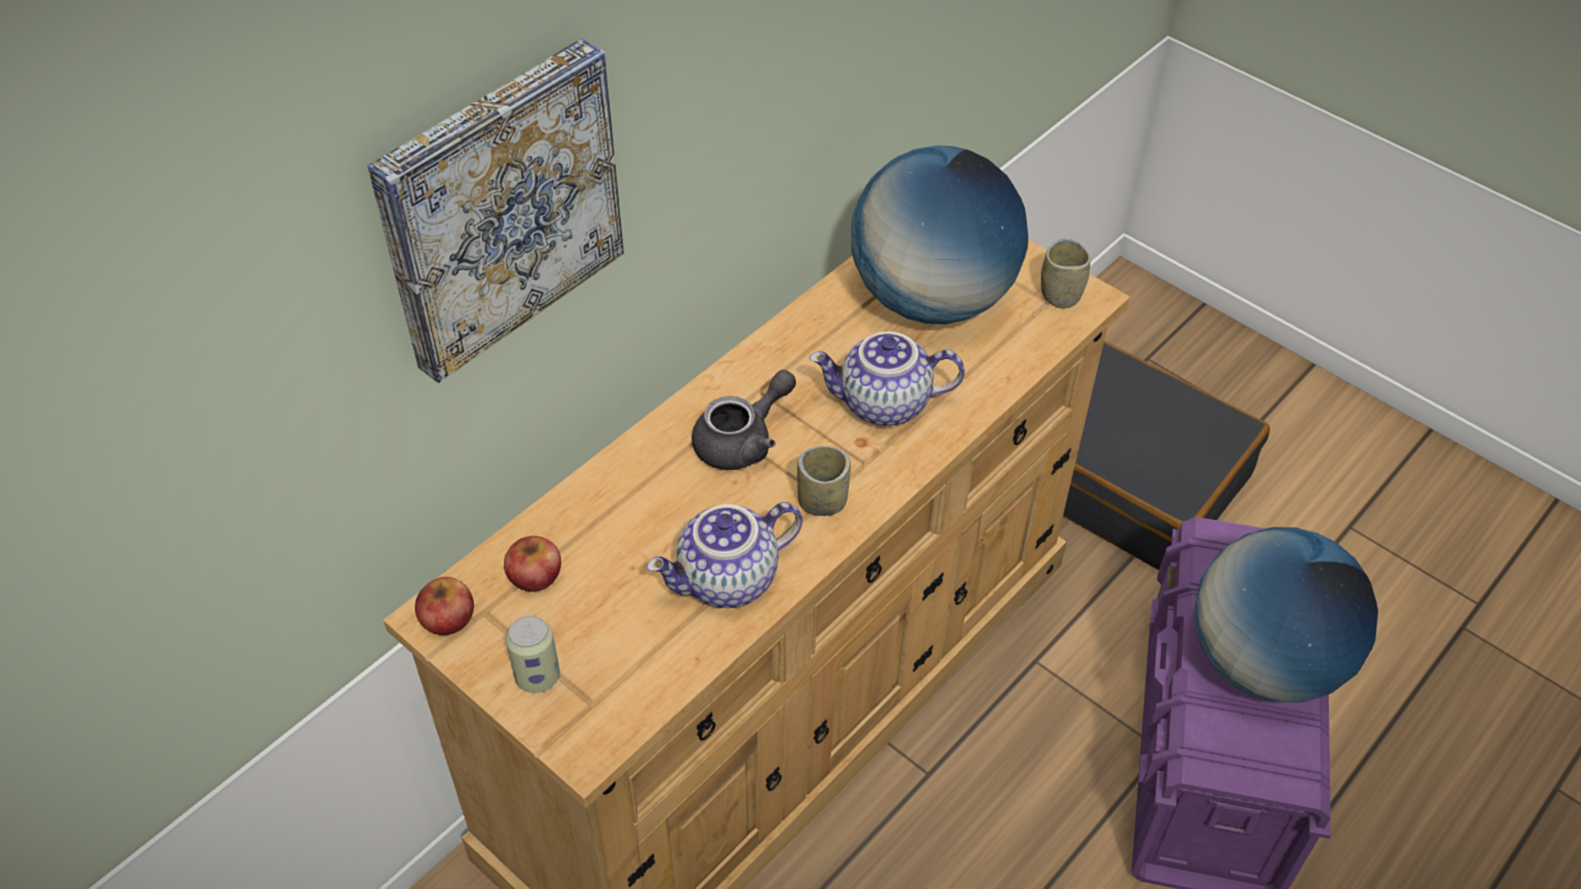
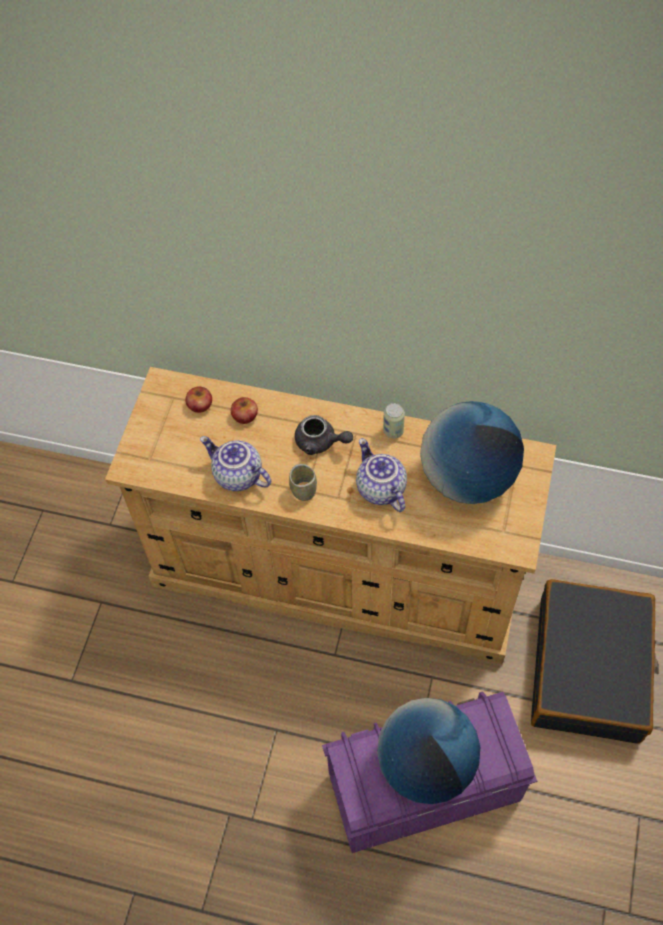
camera: 65 degrees right, 10 degrees up
(447, 618) = (162, 387): apple -> apple (245, 415)
(497, 206) = (239, 263): picture -> none
(537, 677) = (151, 433): can -> can (393, 431)
(1060, 294) = (512, 535): cup -> none

